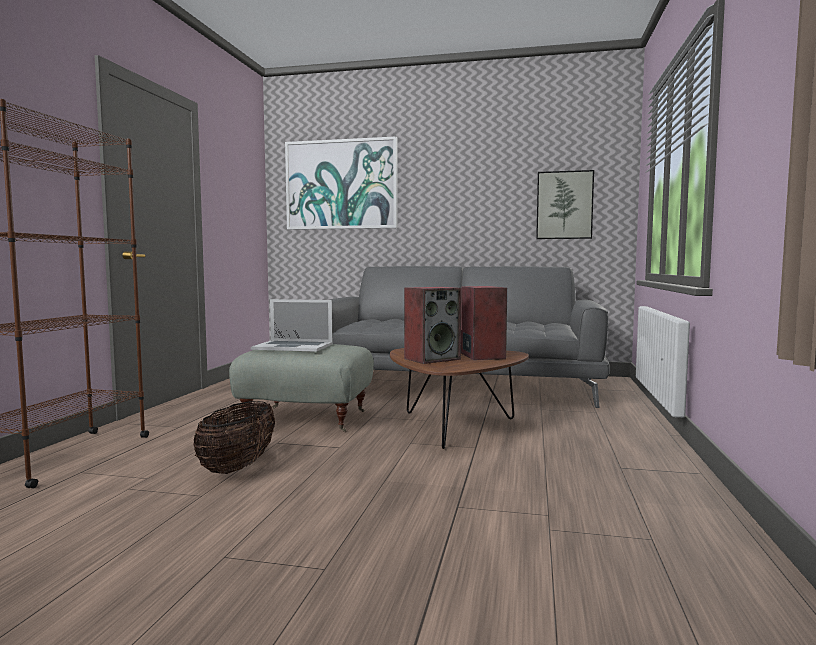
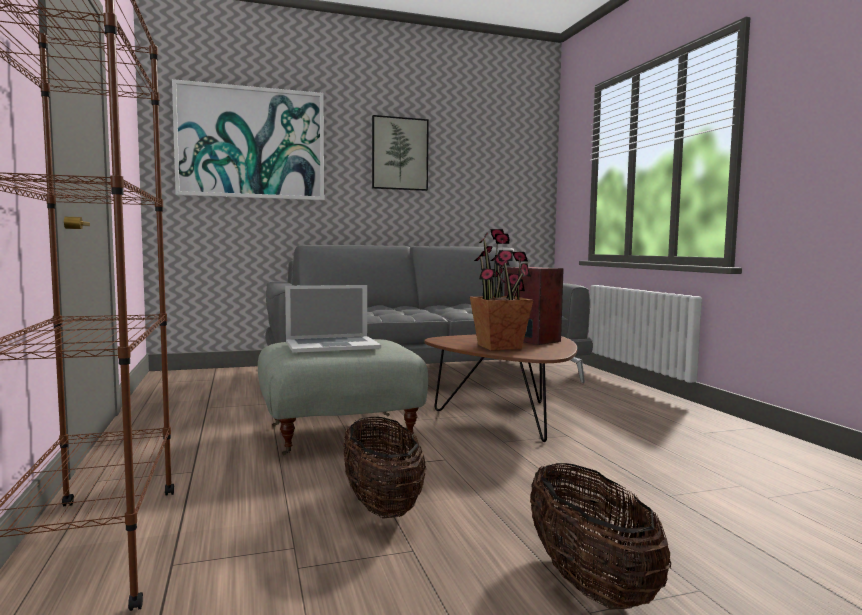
camera: 30 degrees left, 0 degrees up
(261, 542) = (589, 583): none -> basket
(432, 359) = (500, 347): speaker -> potted plant
(564, 205) = (496, 186): picture -> picture (399, 154)

